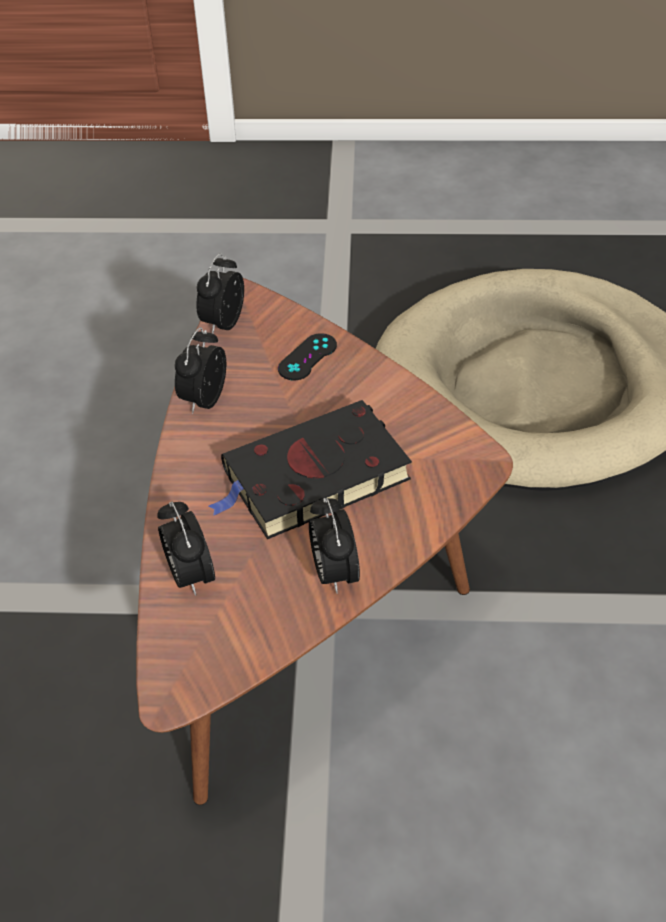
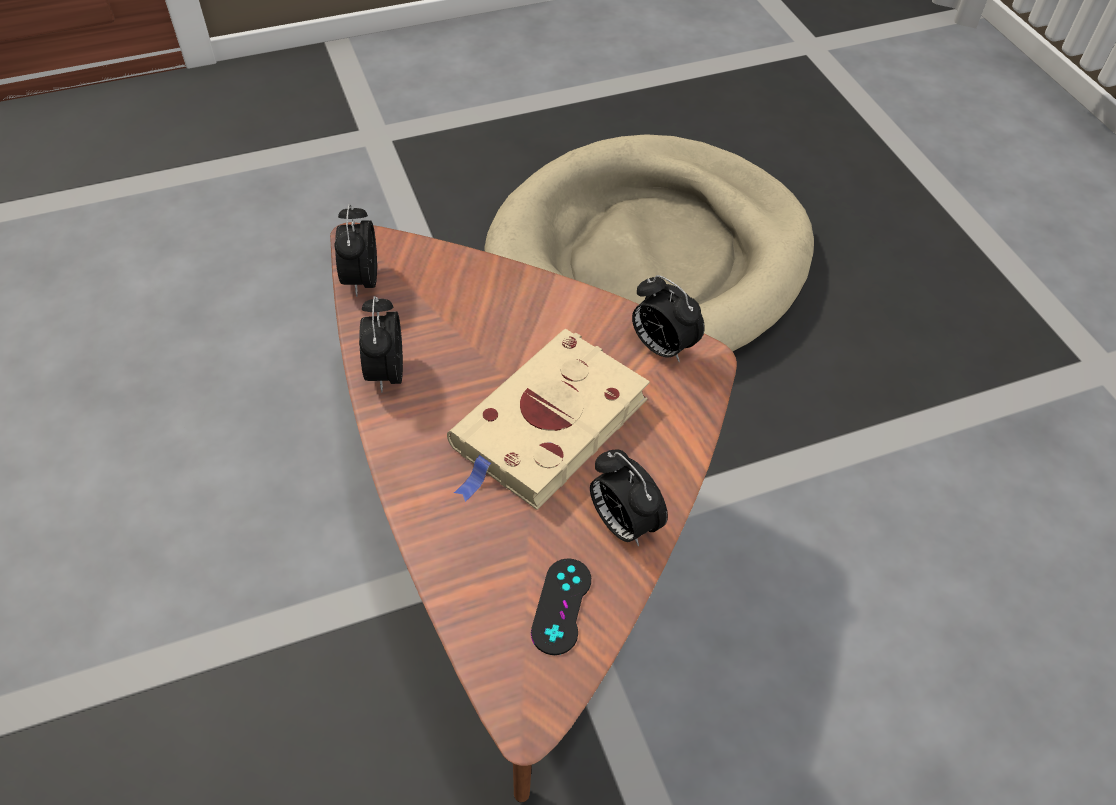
camera: 25 degrees left, 5 degrees up
(190, 575) = (475, 576): alarm clock -> alarm clock (661, 347)
(307, 357) = (473, 295): black game controller -> black game controller (561, 606)
(311, 478) = (547, 428): black book -> beige book

